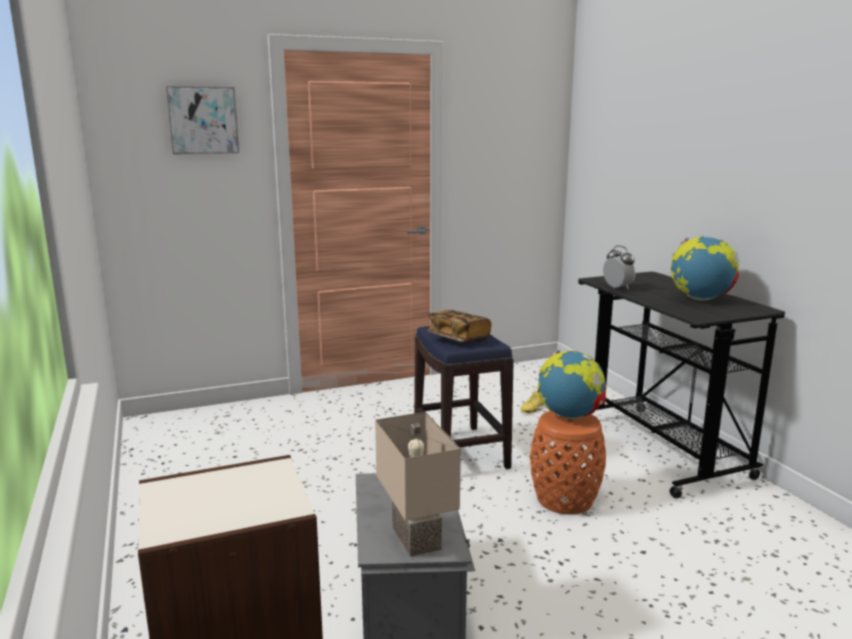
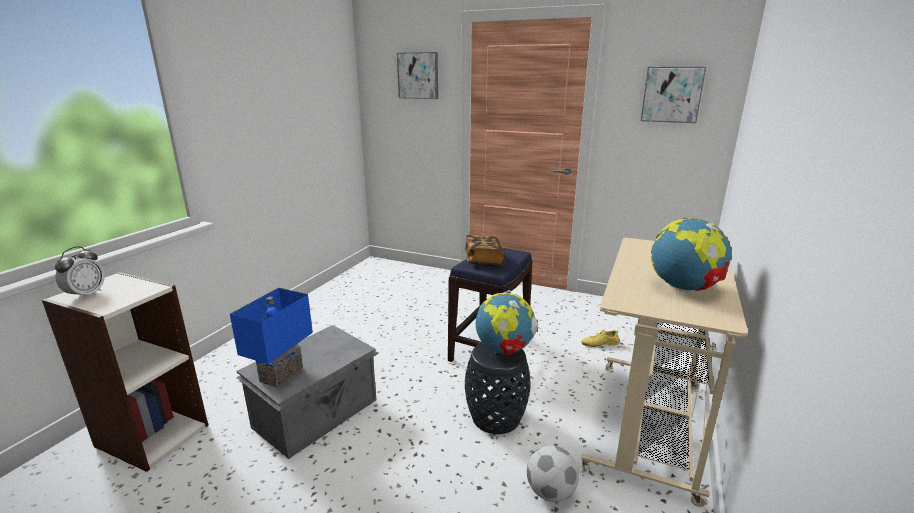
camera: 45 degrees right, 5 degrees up
(419, 538) = (282, 375): beige table lamp -> blue table lamp
(513, 137) = (672, 94): none -> picture
(564, 499) = (496, 417): orange stool -> black stool
(617, 288) = (632, 254): alarm clock -> alarm clock (86, 294)
(657, 449) = (645, 425): black desk -> beige desk
(684, 523) = (550, 492): none -> football

